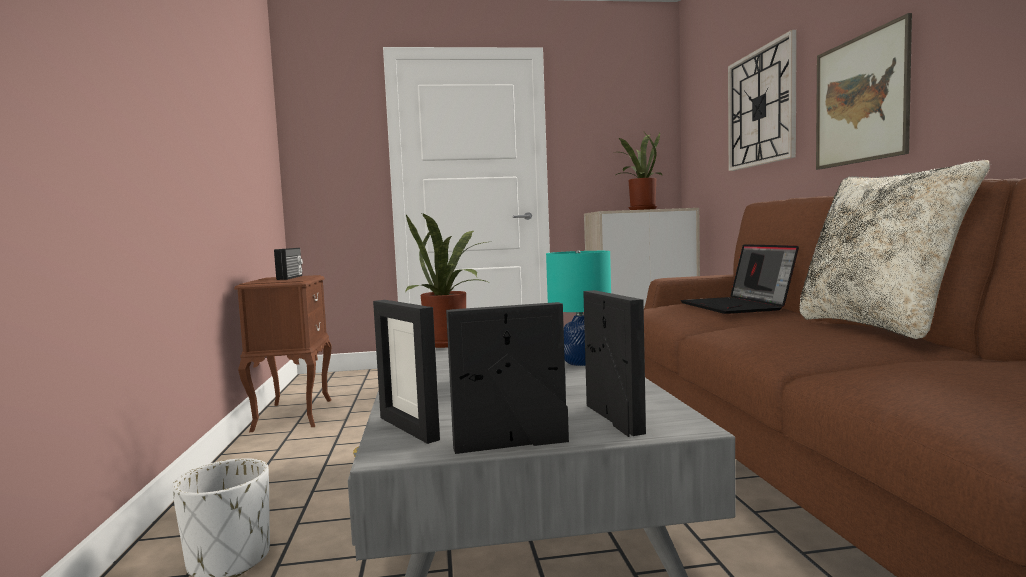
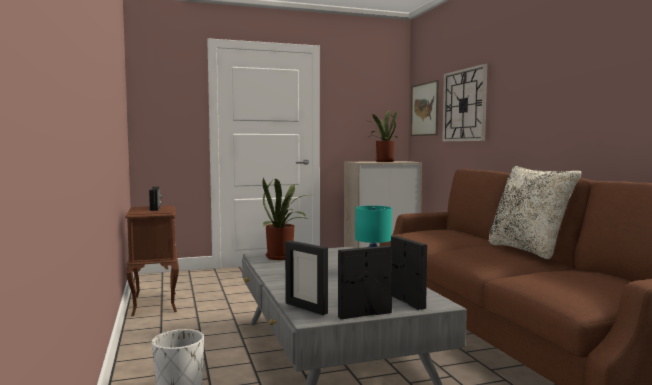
camera: 10 degrees left, 0 degrees up
(737, 307) = (452, 235): laptop -> none
(860, 100) = (522, 115): picture -> picture (424, 109)

